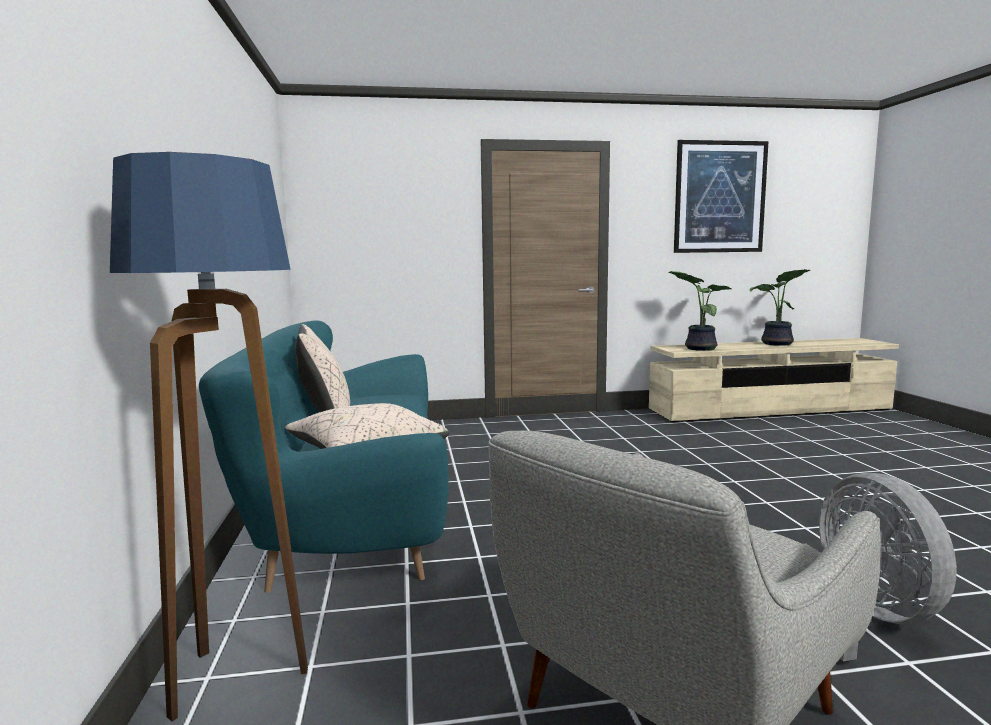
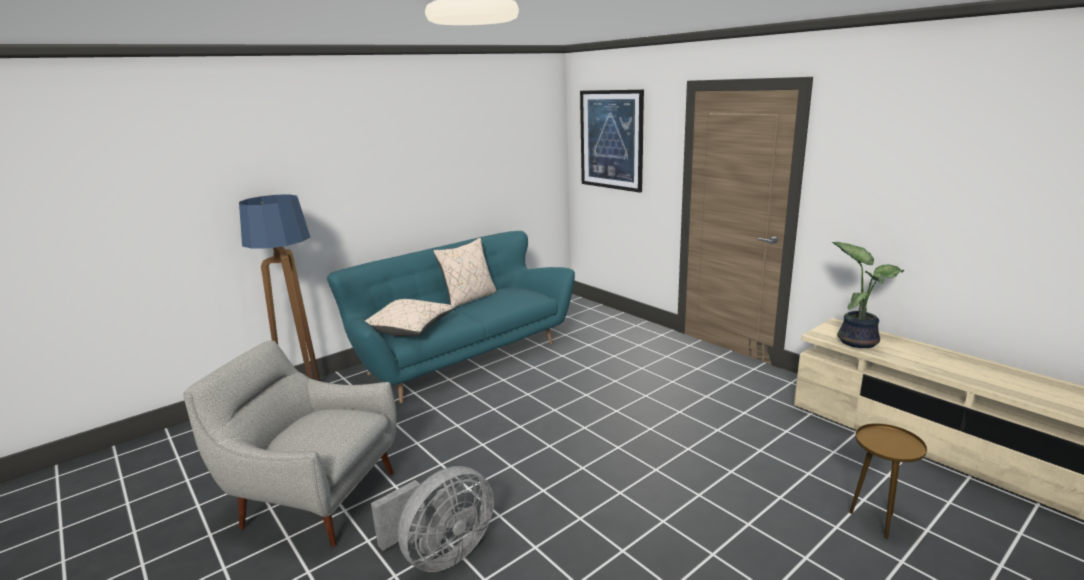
camera: 60 degrees right, 10 degrees up
(720, 197) = (963, 150): picture -> picture (611, 140)
(777, 344) = (994, 375): potted plant -> none
(838, 444) = (875, 521): none -> brown side table

